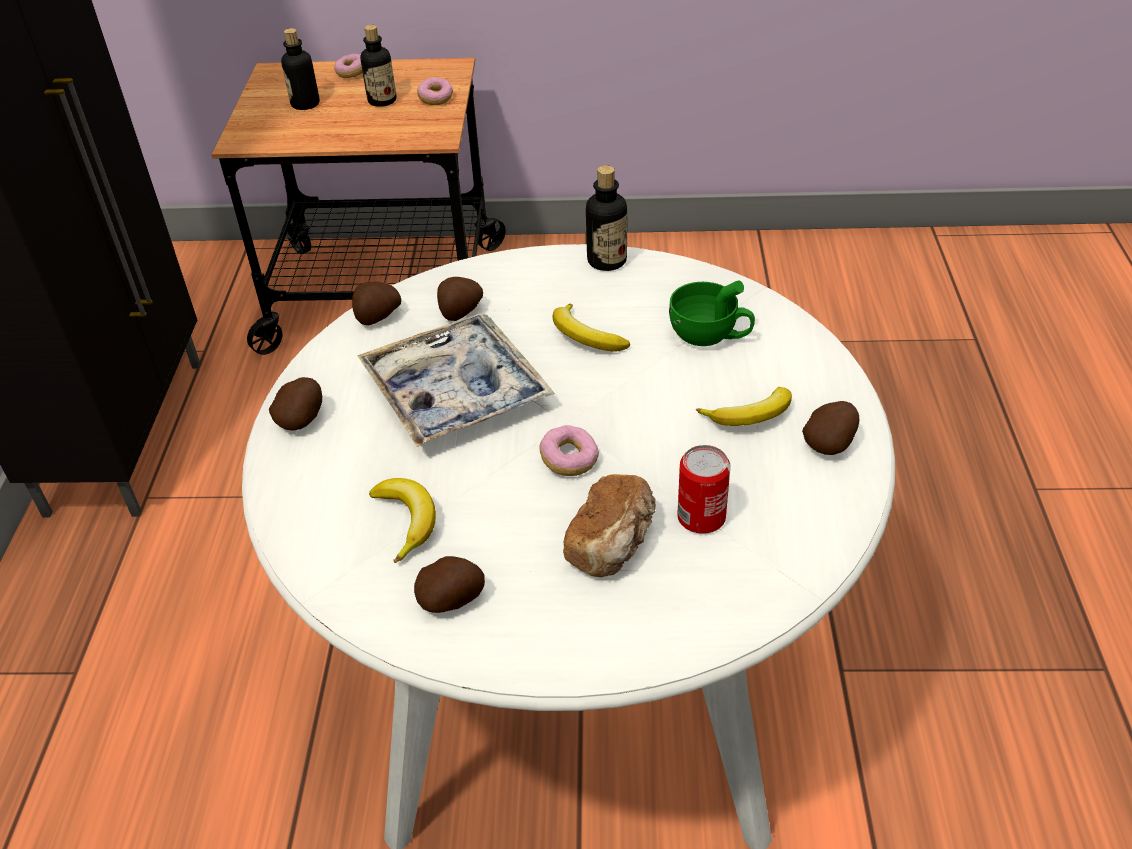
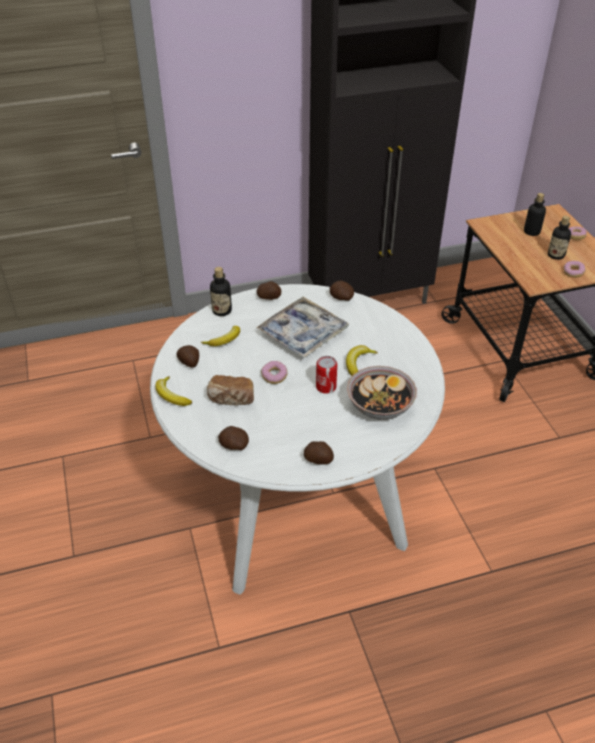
camera: 70 degrees right, 0 degrees up
(459, 312) = (356, 321): potato -> potato (233, 446)
(607, 261) = (422, 358): bottle -> bottle (222, 310)
(701, 517) = (255, 423): can -> can (326, 387)
(710, 336) = (380, 406): green cup -> bowl
(750, 416) = (326, 429): banana -> banana (171, 396)

